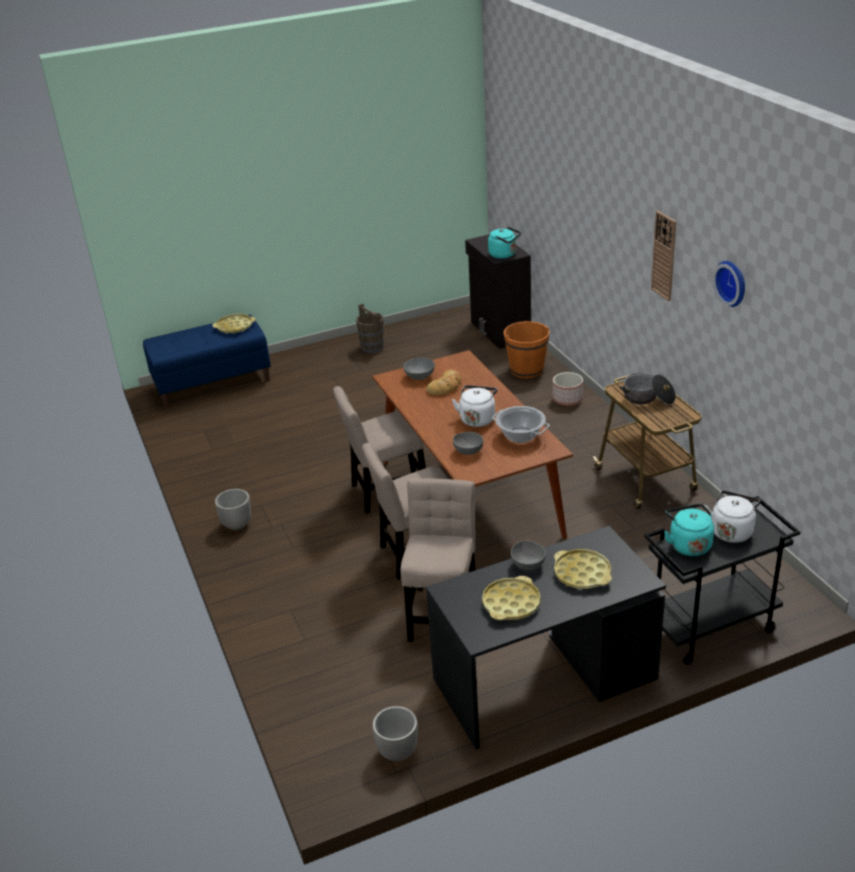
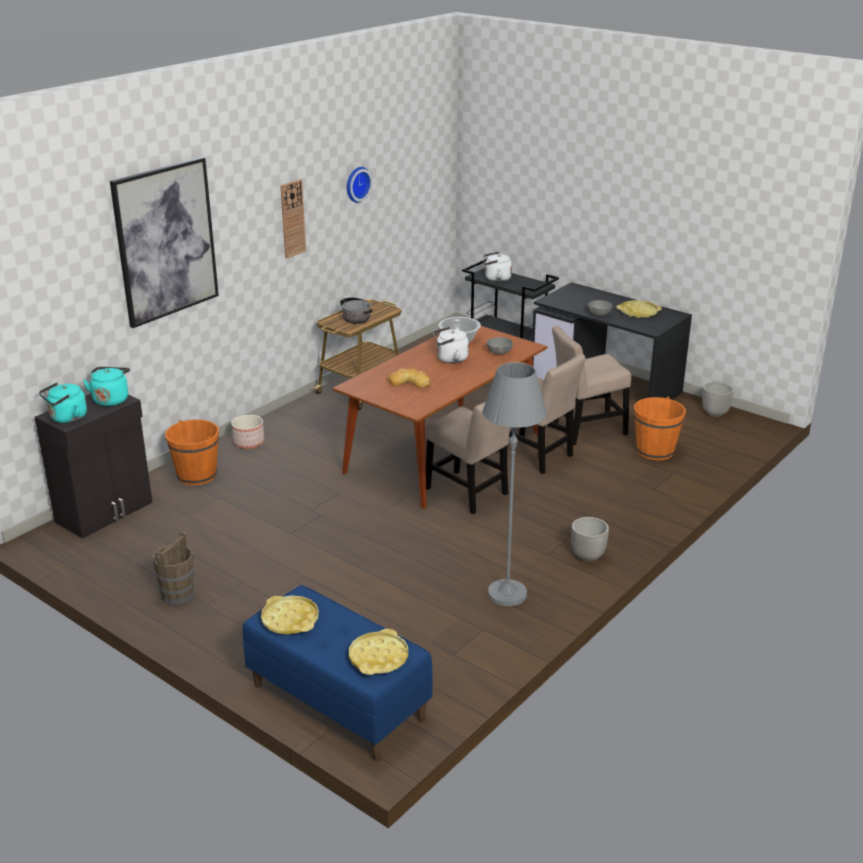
camera: 120 degrees left, 5 degrees down
(236, 470) = (507, 594): none -> grey floor lamp
(356, 646) = (655, 451): none -> orange bucket
(419, 376) = (401, 397): grey bowl -> none
(574, 181) = (165, 241): none -> picture
(582, 573) = (588, 301): yellow tray -> yellow tray (378, 657)
(688, 544) = (521, 287): turquoise kettle -> turquoise kettle (66, 418)

